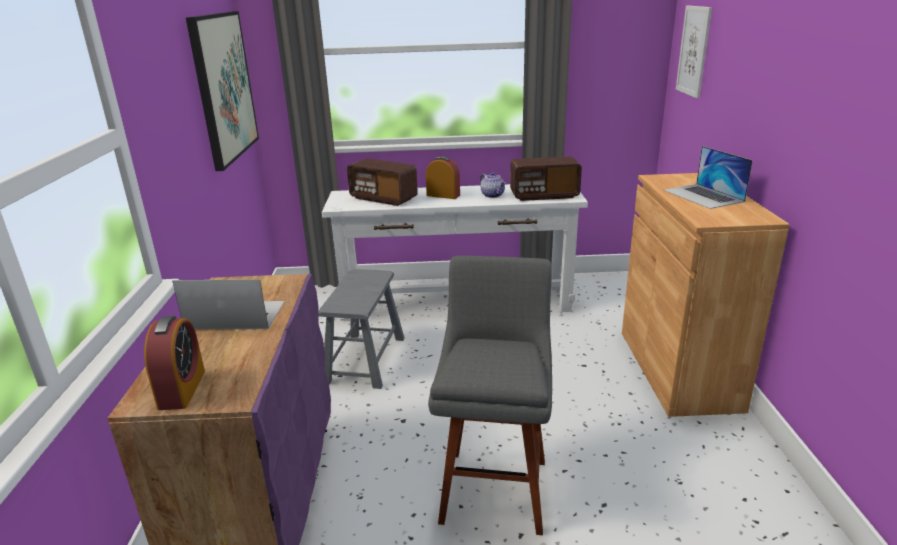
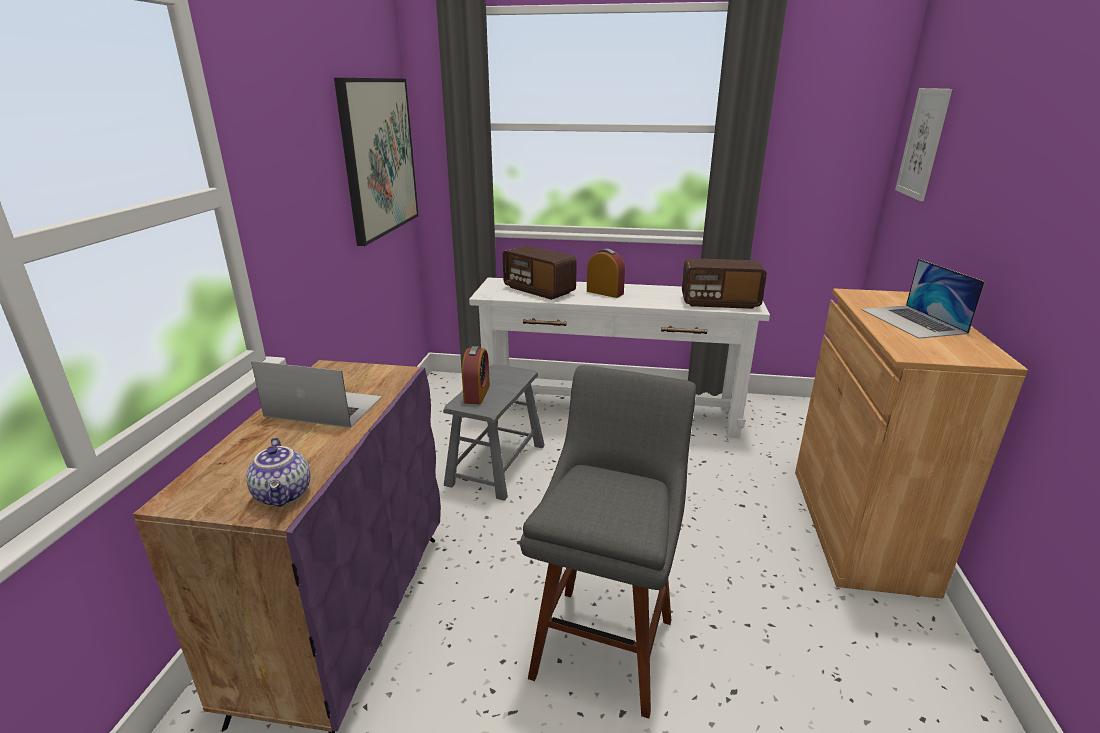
camera: 10 degrees right, 0 degrees up
(182, 389) = (226, 490): alarm clock -> alarm clock (477, 394)
(493, 195) = (661, 297): teapot -> teapot (284, 495)

